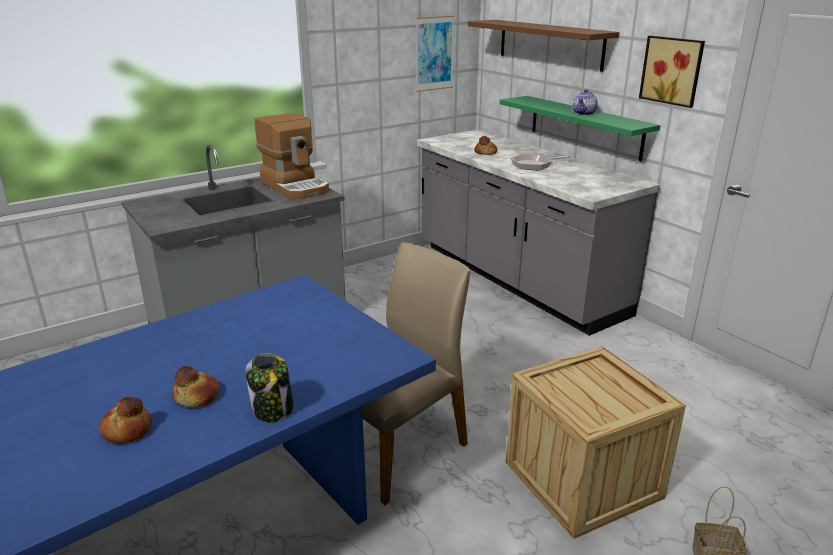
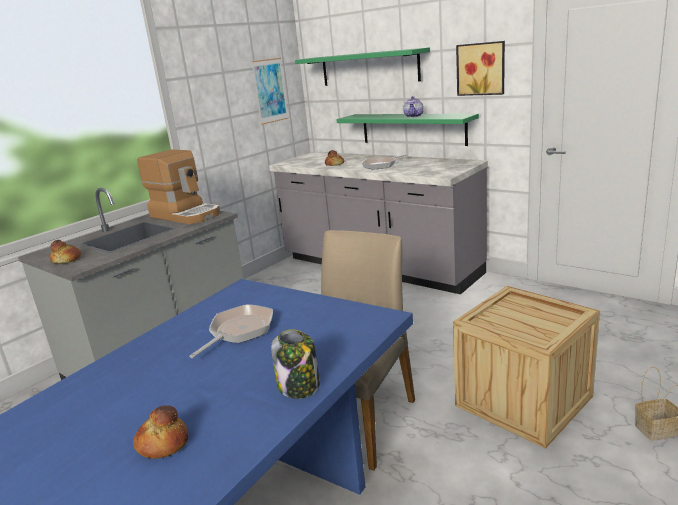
camera: 15 degrees left, 5 degrees down
(197, 396) = (214, 395): bread -> bread (67, 259)
(262, 334) = (239, 331): none -> frying pan
(549, 44) = (369, 68): brown shelf -> green shelf

